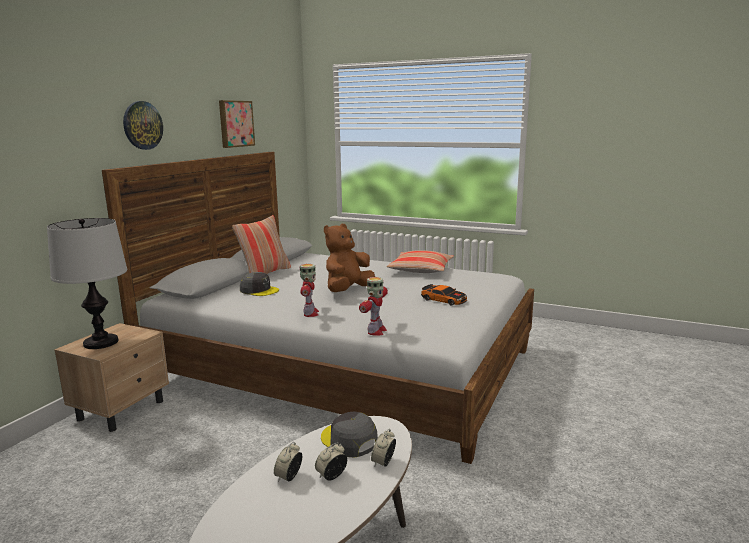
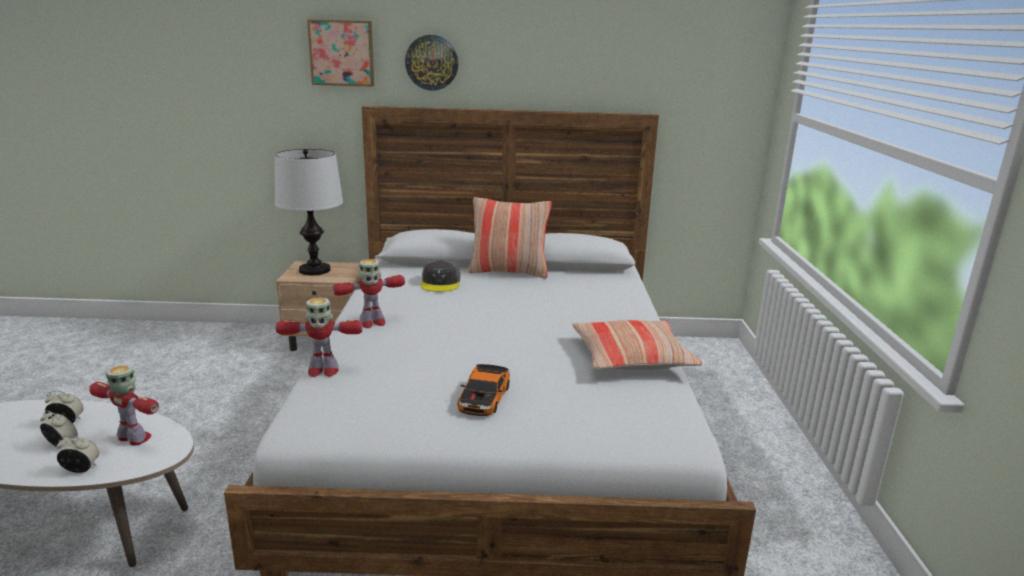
camera: 65 degrees right, 5 degrees up
(235, 123) = (595, 68): picture -> picture (342, 53)
(348, 290) = (474, 326): brown plush toy -> none
(349, 440) = (134, 438): grey cap -> toy robot

